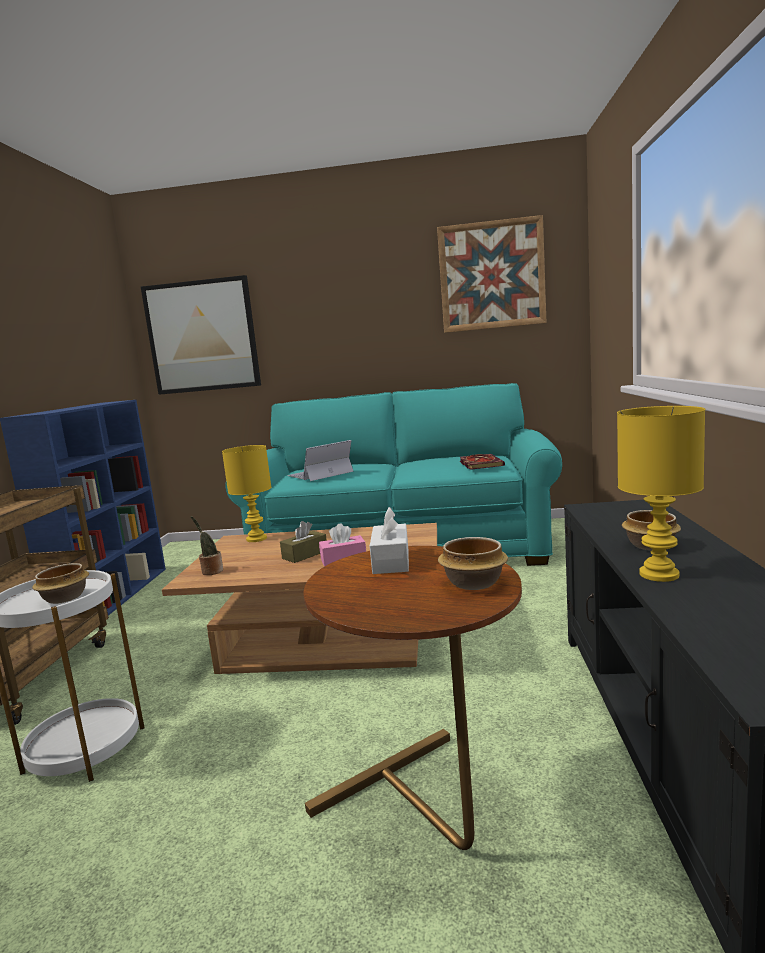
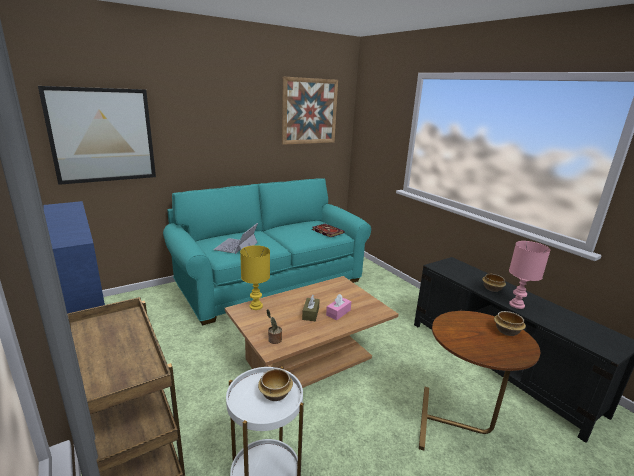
camera: 40 degrees left, 10 degrees up
(391, 561) = (456, 325): white tissue box -> none
(660, 574) = (516, 305): yellow table lamp -> pink table lamp

